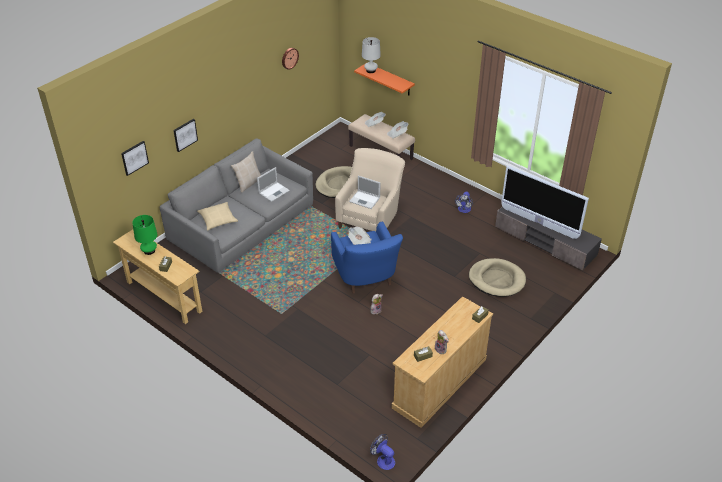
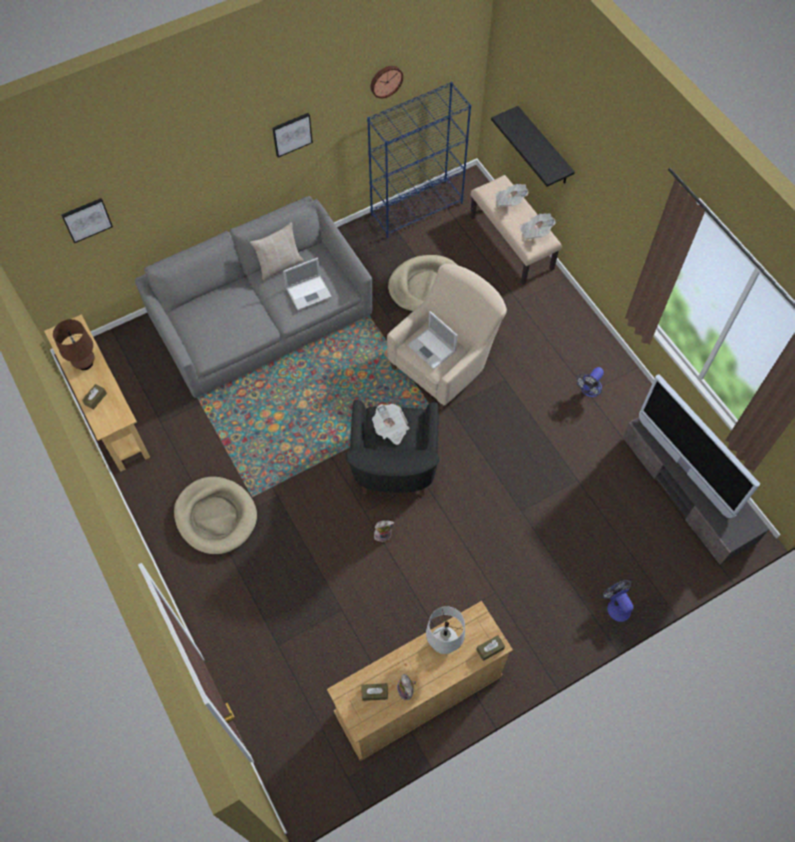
camera: 20 degrees right, 20 degrees up
(149, 251) = (84, 363): green table lamp -> brown table lamp
(185, 135) = (180, 188): picture -> picture (292, 134)
(218, 219) = (211, 321): beige pillow -> none
(314, 149) = (417, 208): none -> blue bookcase
(366, 277) = (394, 471): blue armchair -> black armchair
(371, 70) = (517, 125): white table lamp -> white table lamp (443, 643)
(383, 460) = (287, 795): fan -> fan (616, 605)
(390, 79) = (544, 147): orange shelf -> black shelf
(497, 279) = (581, 538): beige dog bed -> beige dog bed (216, 516)

